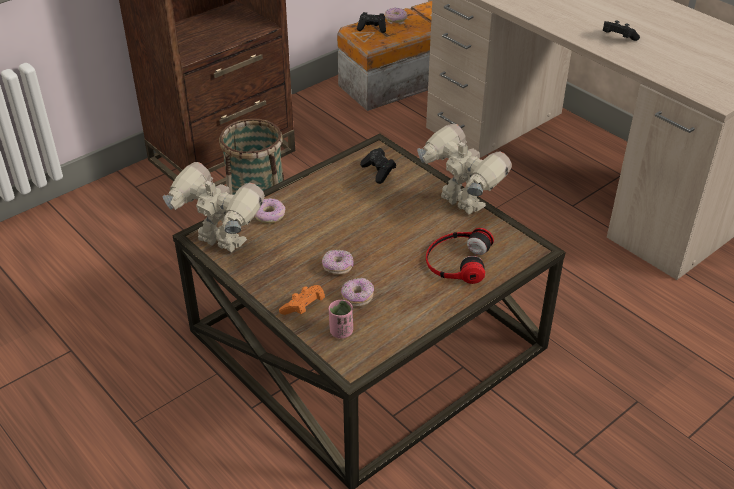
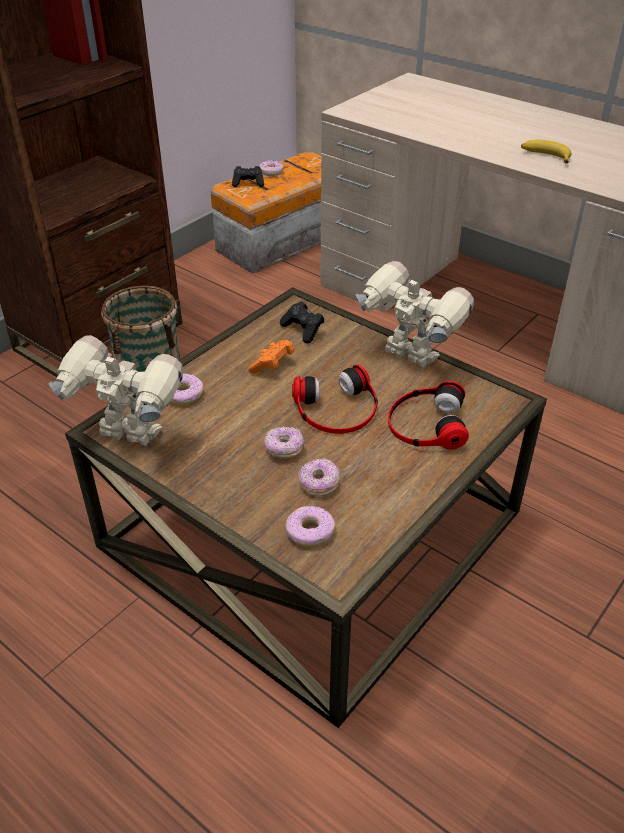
camera: 10 degrees left, 0 degrees up
(303, 308) = (254, 506): orange game controller -> orange game controller (272, 365)
(341, 331) = (309, 531): pink cup -> donut
(388, 241) = (337, 409): none -> headphones
(617, 38) = (545, 156): black game controller -> banana

